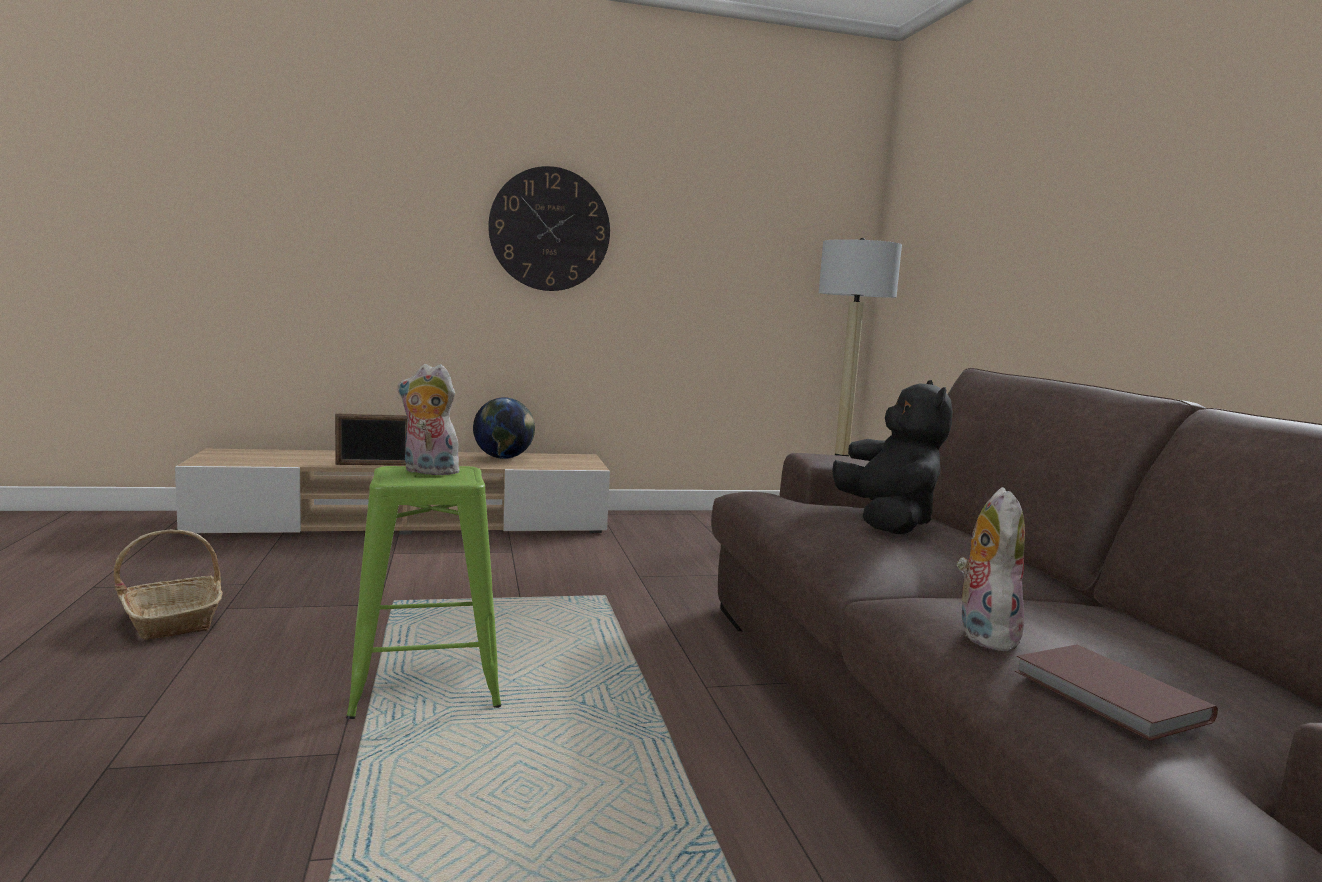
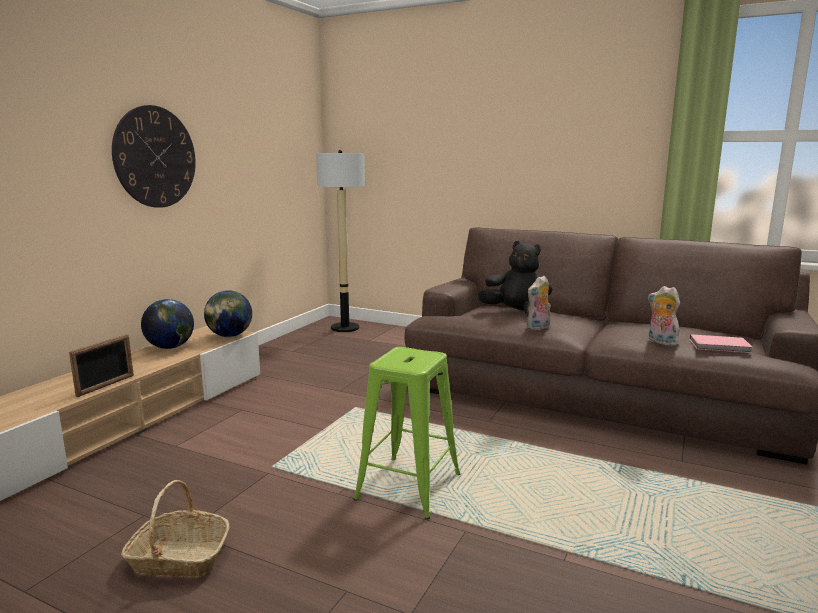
camera: 50 degrees left, 5 degrees up
(427, 472) = (399, 357): plush toy -> plush toy (538, 328)
(576, 465) = (230, 336): none -> globe
(1109, 697) = (720, 346): brown book -> pink book

